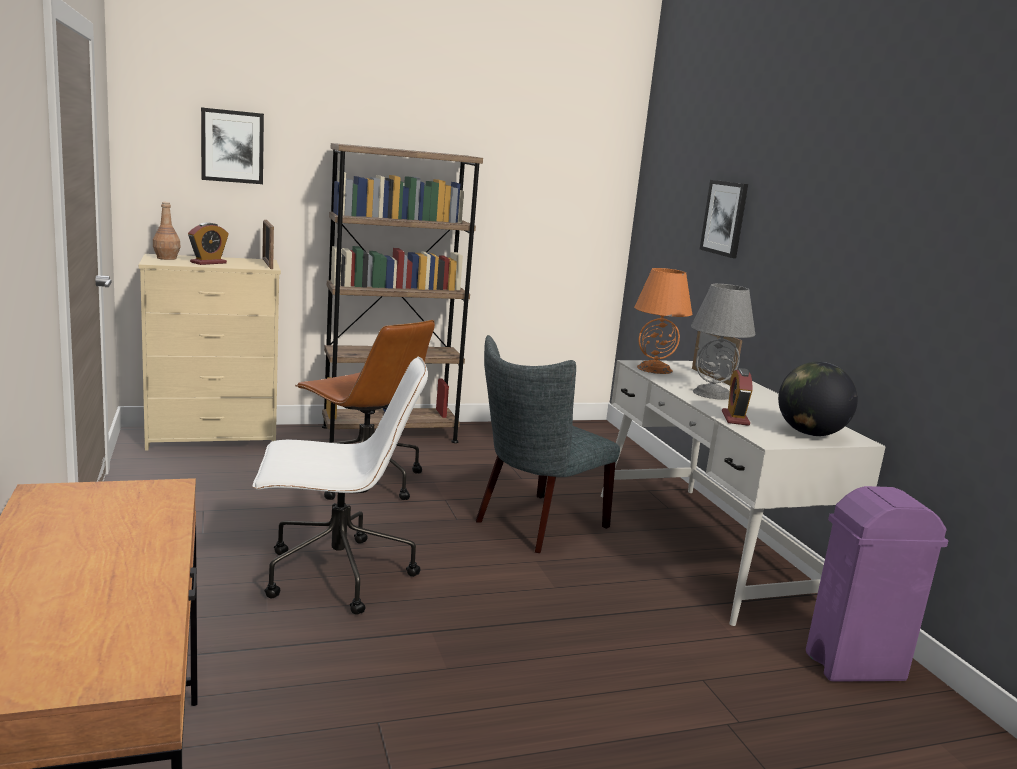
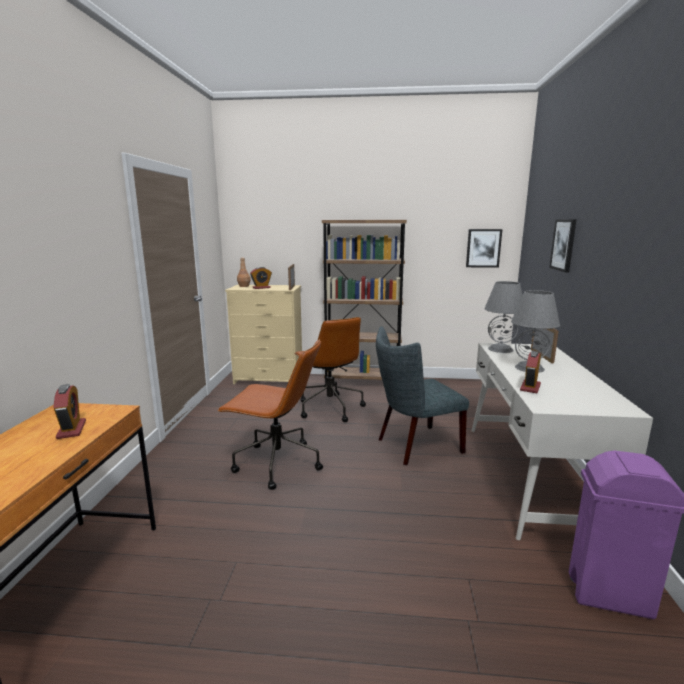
camera: 25 degrees right, 0 degrees up
(124, 524) = (71, 429): none -> alarm clock
(232, 146) = (277, 226): picture -> picture (483, 248)
(335, 575) = (276, 463): white office chair -> brown office chair
(654, 369) = (501, 349): orange table lamp -> grey table lamp
(810, 433) = (586, 403): globe -> none

